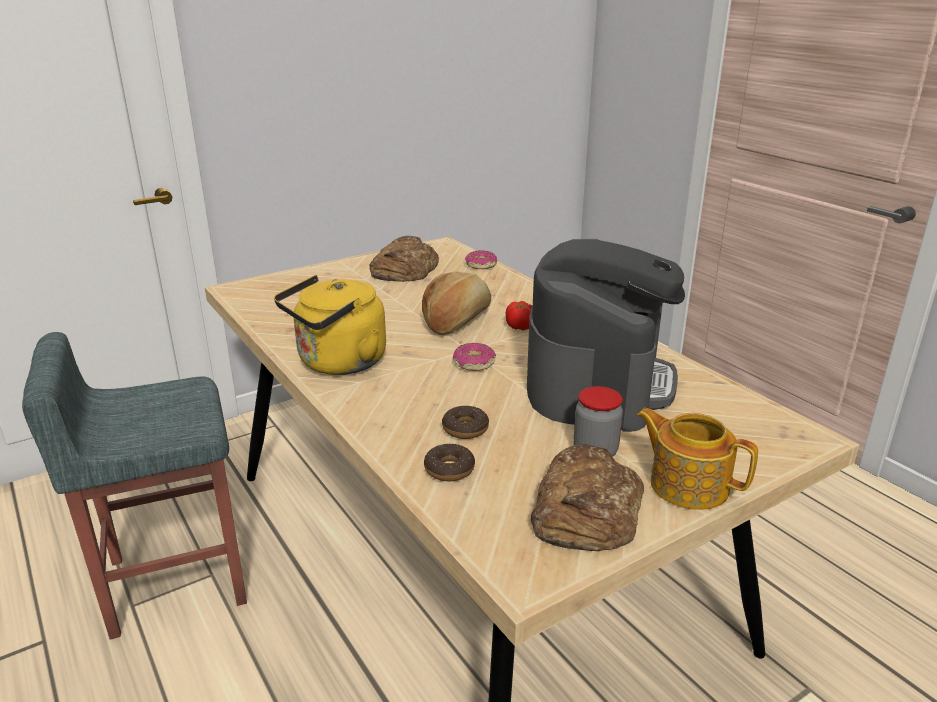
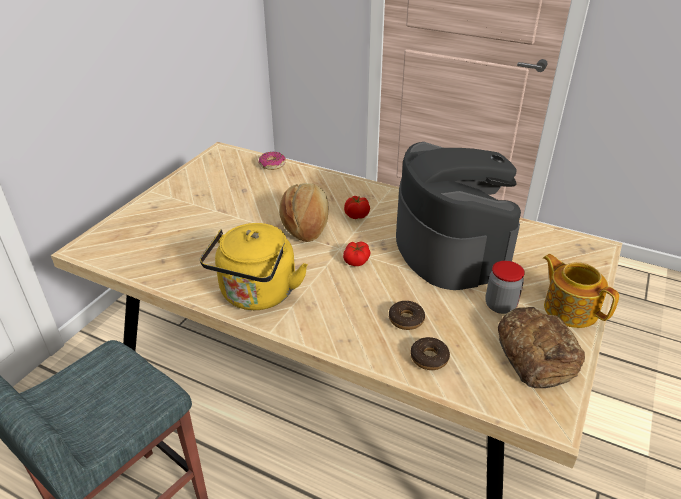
camera: 30 degrees left, 10 degrees up
(404, 269) = (215, 185): bread -> none
(473, 363) = (356, 260): donut -> tomato
(687, 484) = (570, 309): teapot -> teapot turned 45 degrees clockwise

